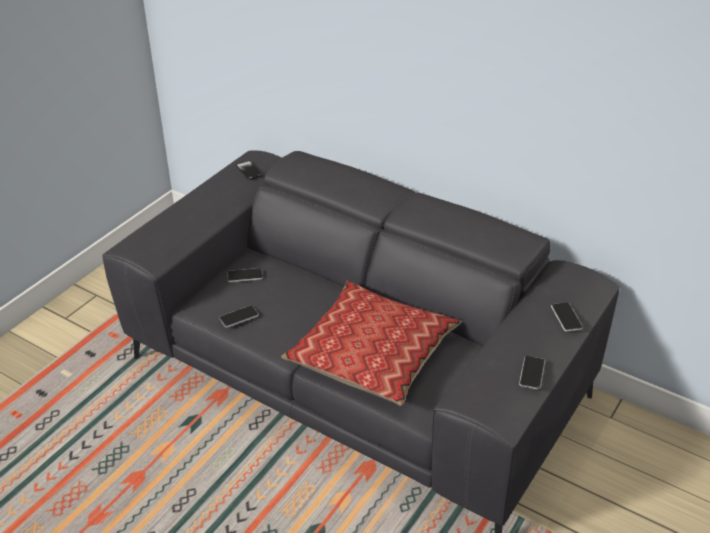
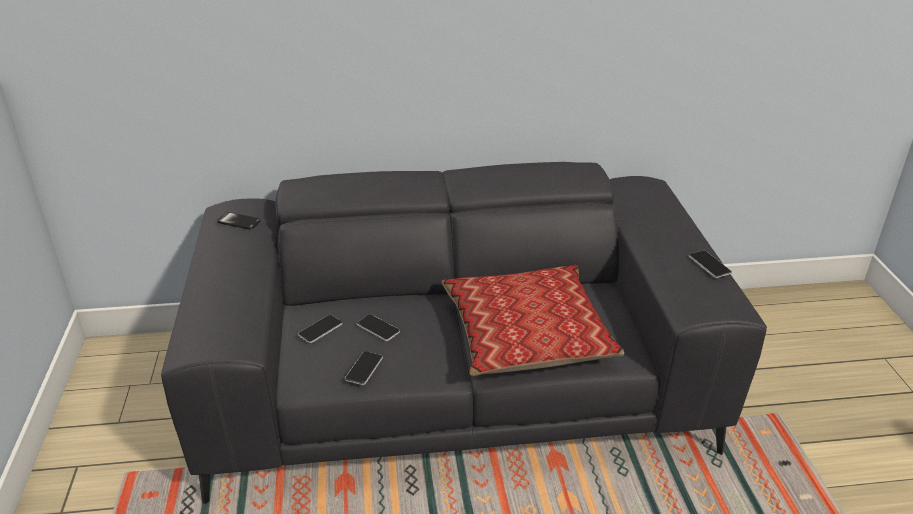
camera: 40 degrees left, 5 degrees down
(566, 317) = (672, 215): phone -> phone (378, 328)

